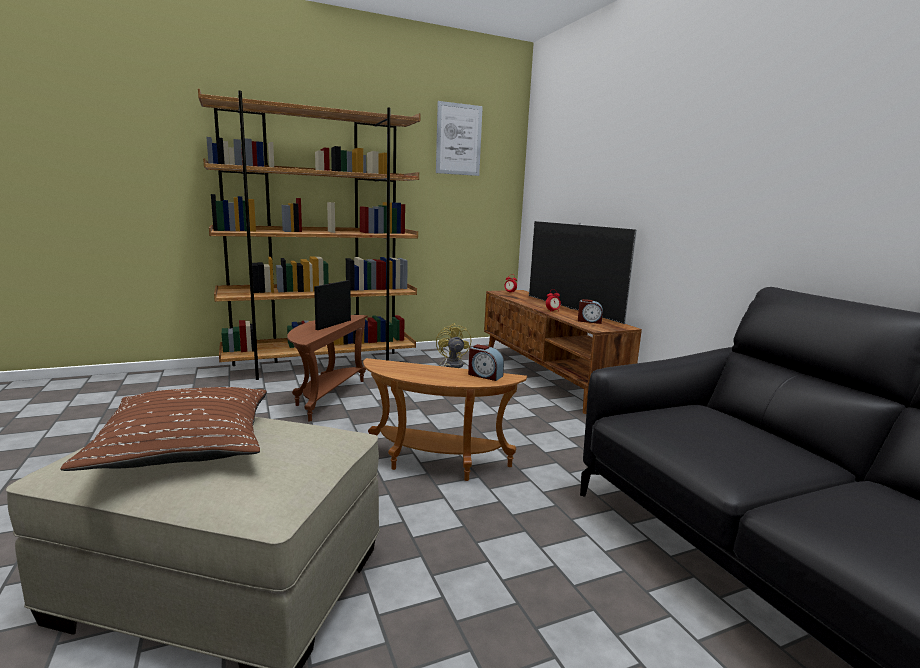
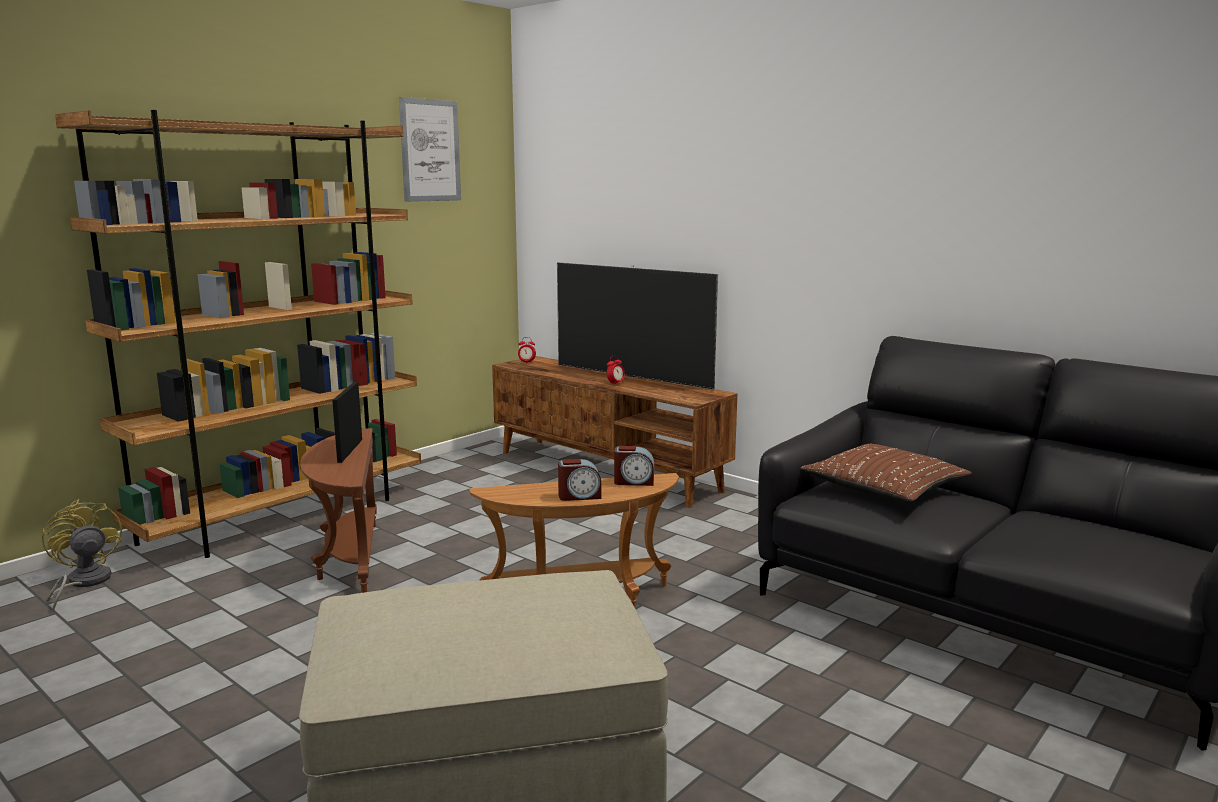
camera: 25 degrees left, 0 degrees up
(185, 444) = (458, 623): brown pillow -> brown pillow (883, 488)
(450, 366) = (473, 481): yellow fan -> yellow fan (83, 583)
(589, 321) = (673, 392): alarm clock -> alarm clock (579, 496)

